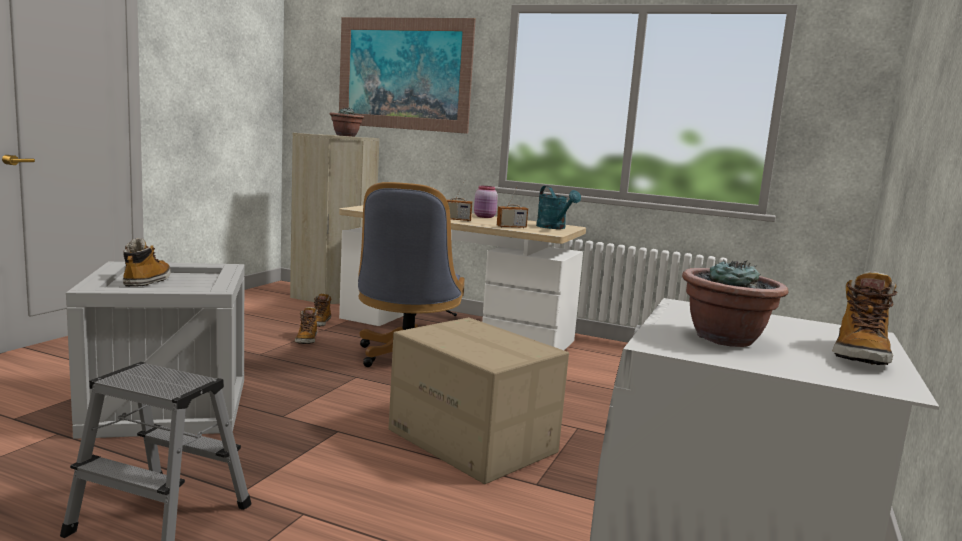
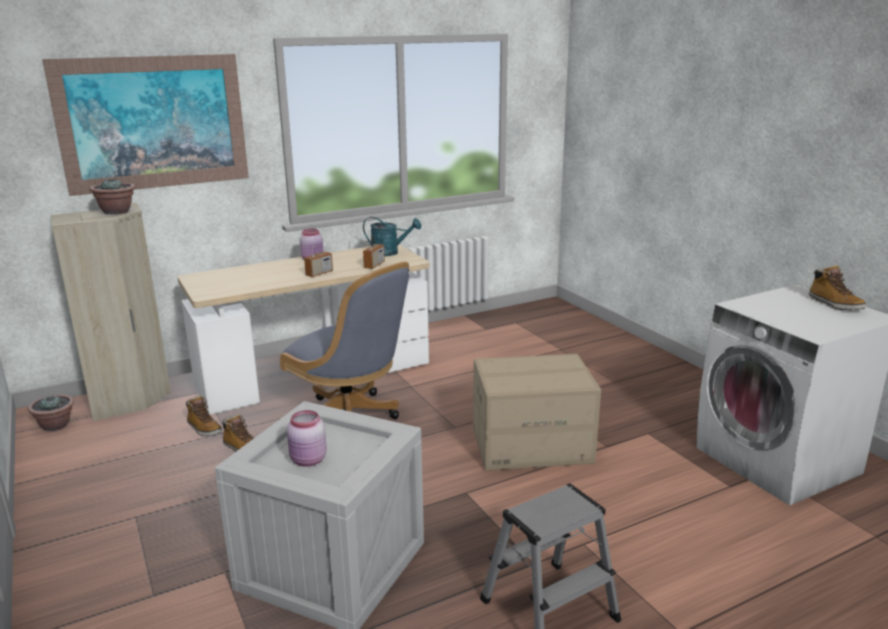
camera: 50 degrees left, 10 degrees up
(147, 281) = (308, 460): boot -> pink jar
(726, 339) = (806, 319): potted plant -> potted plant (56, 426)

